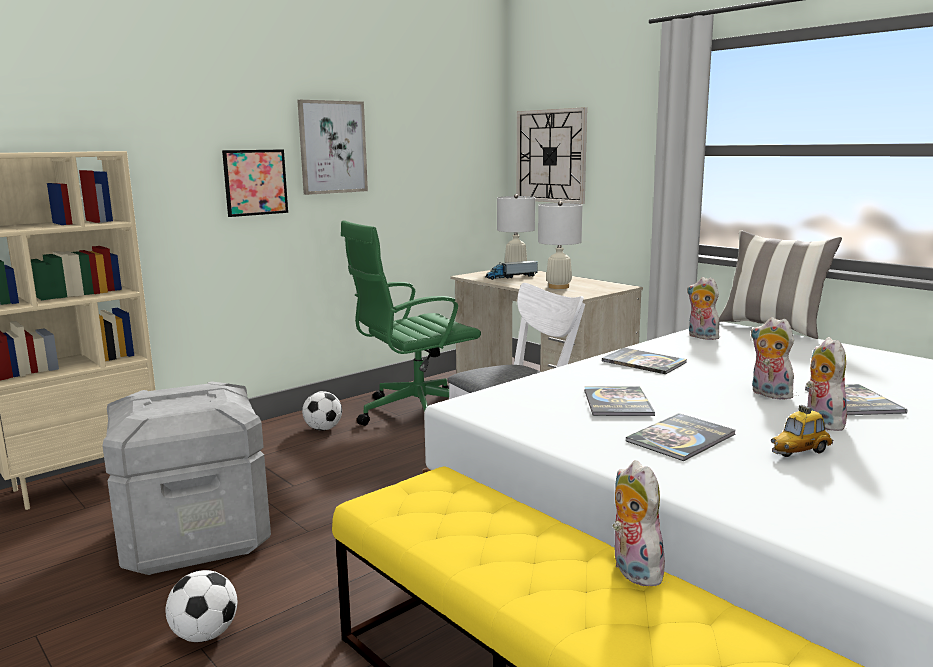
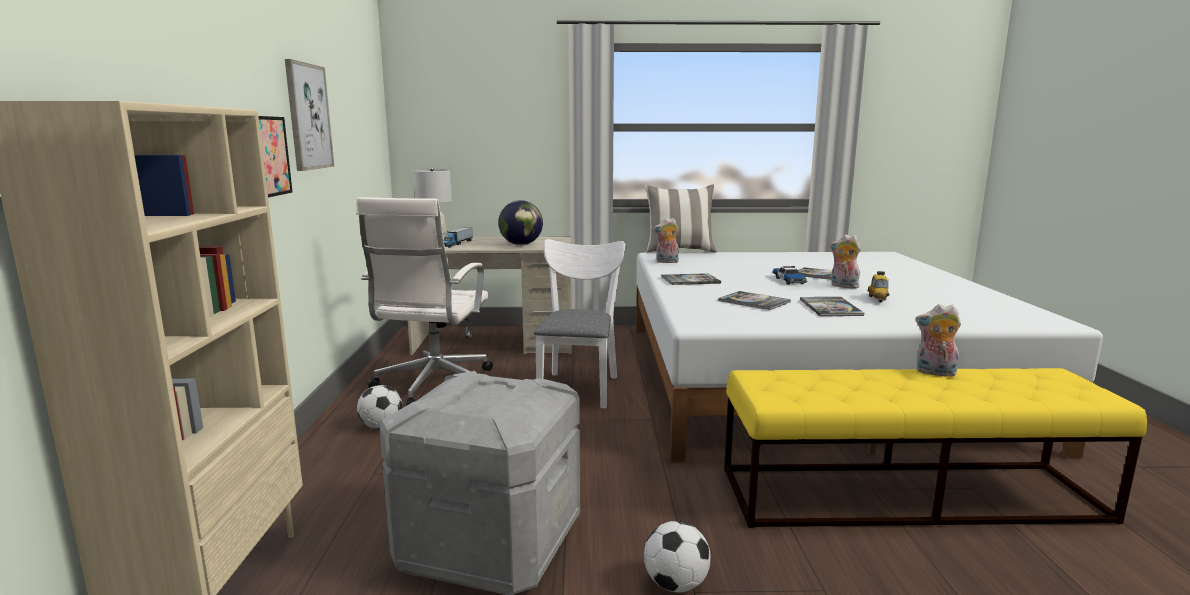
camera: 50 degrees left, 0 degrees up
(415, 413) = (434, 387): green office chair -> white office chair
(551, 156) = (445, 132): wall clock -> none
(558, 287) = (521, 244): white table lamp -> globe
(768, 394) = (789, 280): plush toy -> toy car

